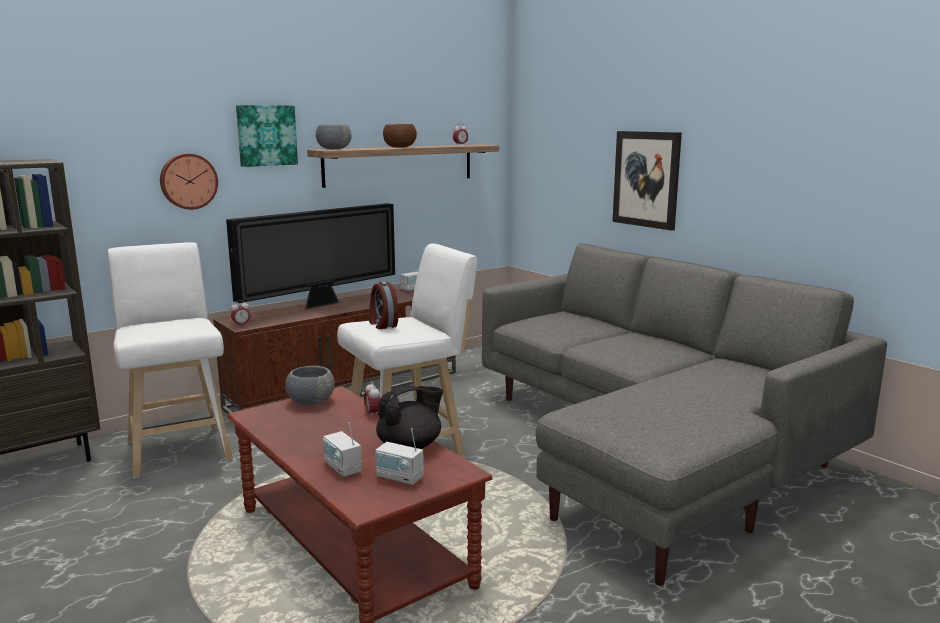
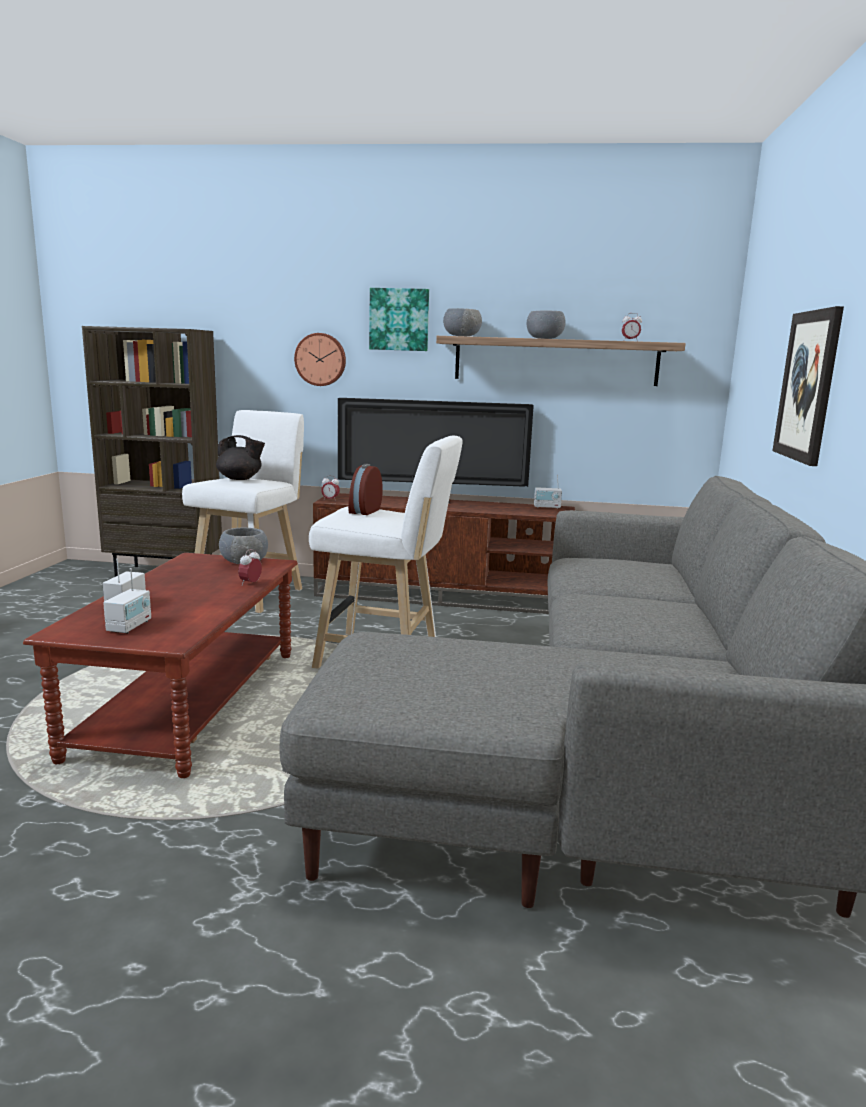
camera: 45 degrees right, 0 degrees up
(399, 478) = (130, 626): radio -> radio turned 150 degrees counterclockwise
(400, 147) = (545, 338): brown bowl -> grey bowl
(410, 446) = (201, 612): black teapot -> black teapot (240, 479)

